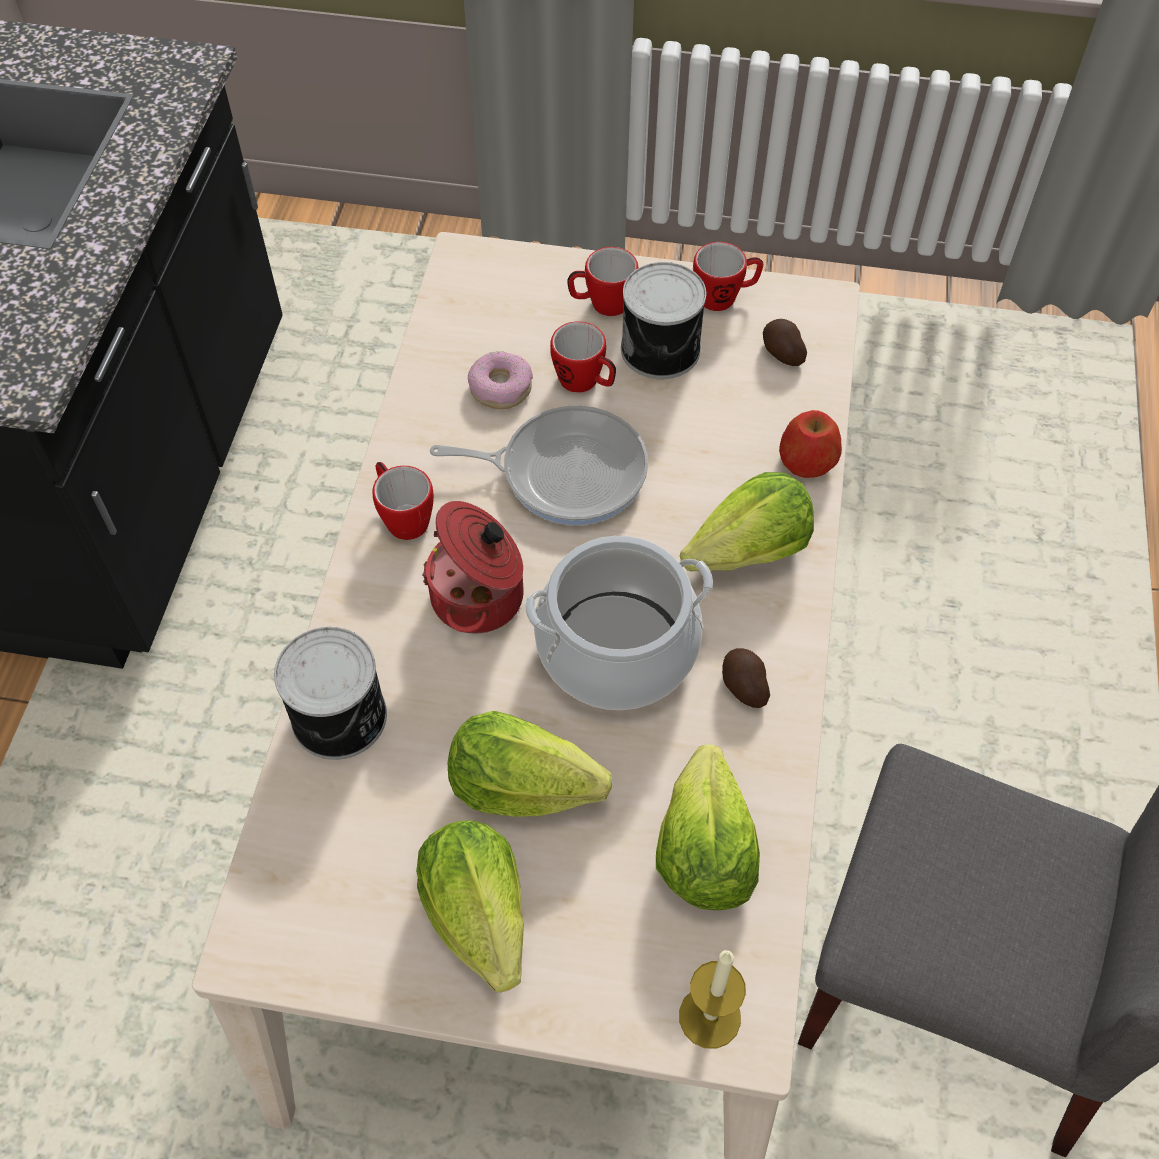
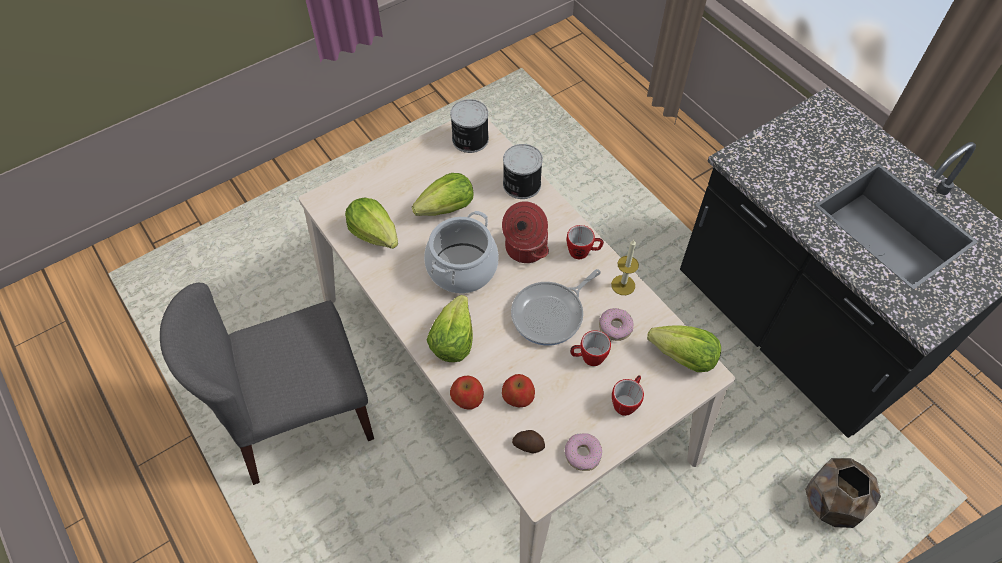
camera: 135 degrees right, 0 degrees up
(378, 314) = (831, 503): none -> brown planter
(478, 914) = (423, 172): lettuce -> lettuce (683, 358)
(662, 349) = (577, 401): can -> can (469, 139)
(709, 1017) = (335, 197): candle -> candle (623, 285)
(724, 297) = (583, 454): mug -> donut
(734, 411) = (518, 396): none -> apple
(743, 686) = (408, 290): potato -> none

